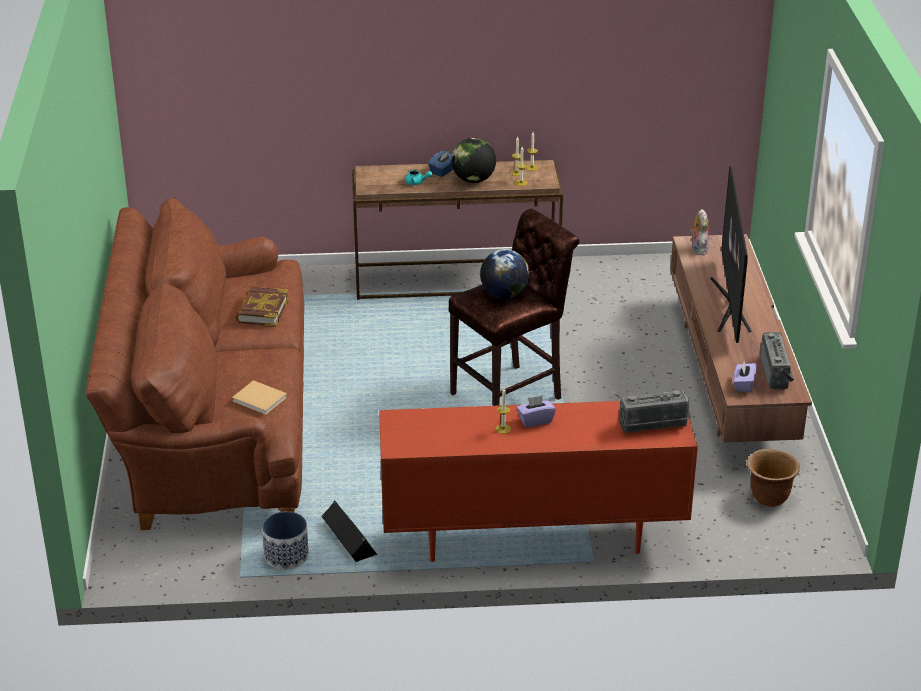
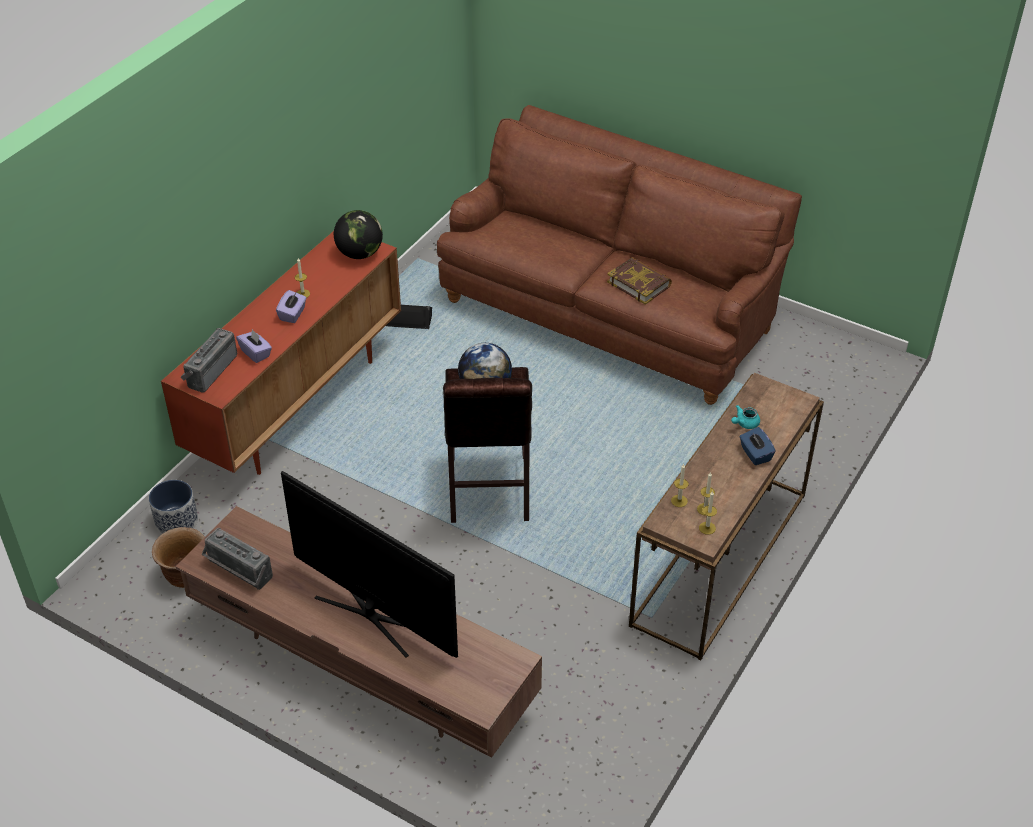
camera: 125 degrees right, 10 degrees up
(261, 399) = (509, 238): beige book -> none
(286, 556) = (416, 285): planter -> planter (177, 521)
(473, 180) = (716, 467): globe -> globe (359, 254)
(698, 249) = (496, 660): plush toy -> none
(743, 385) = (248, 536): purple tissue box -> purple tissue box (256, 353)

